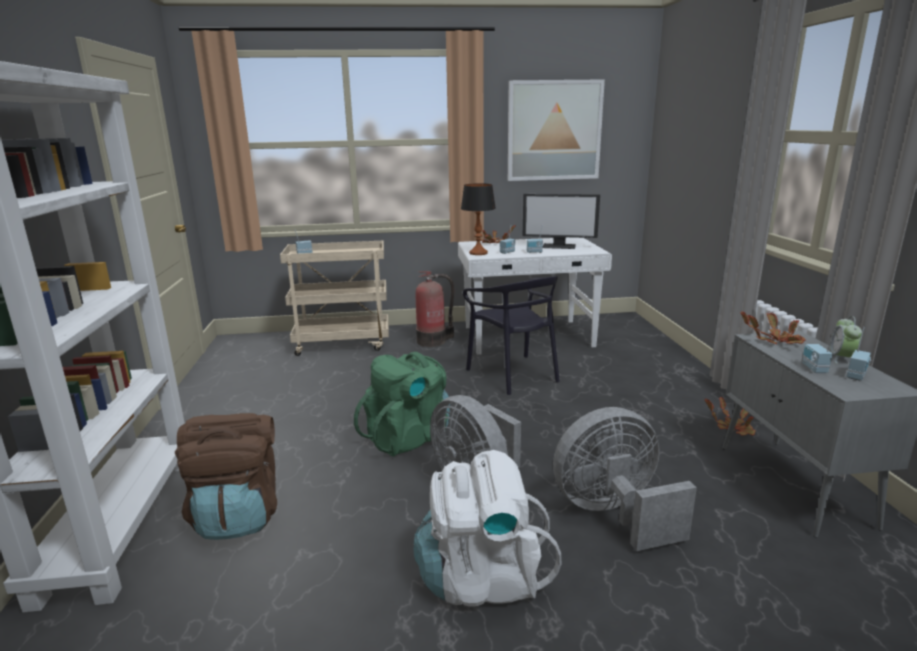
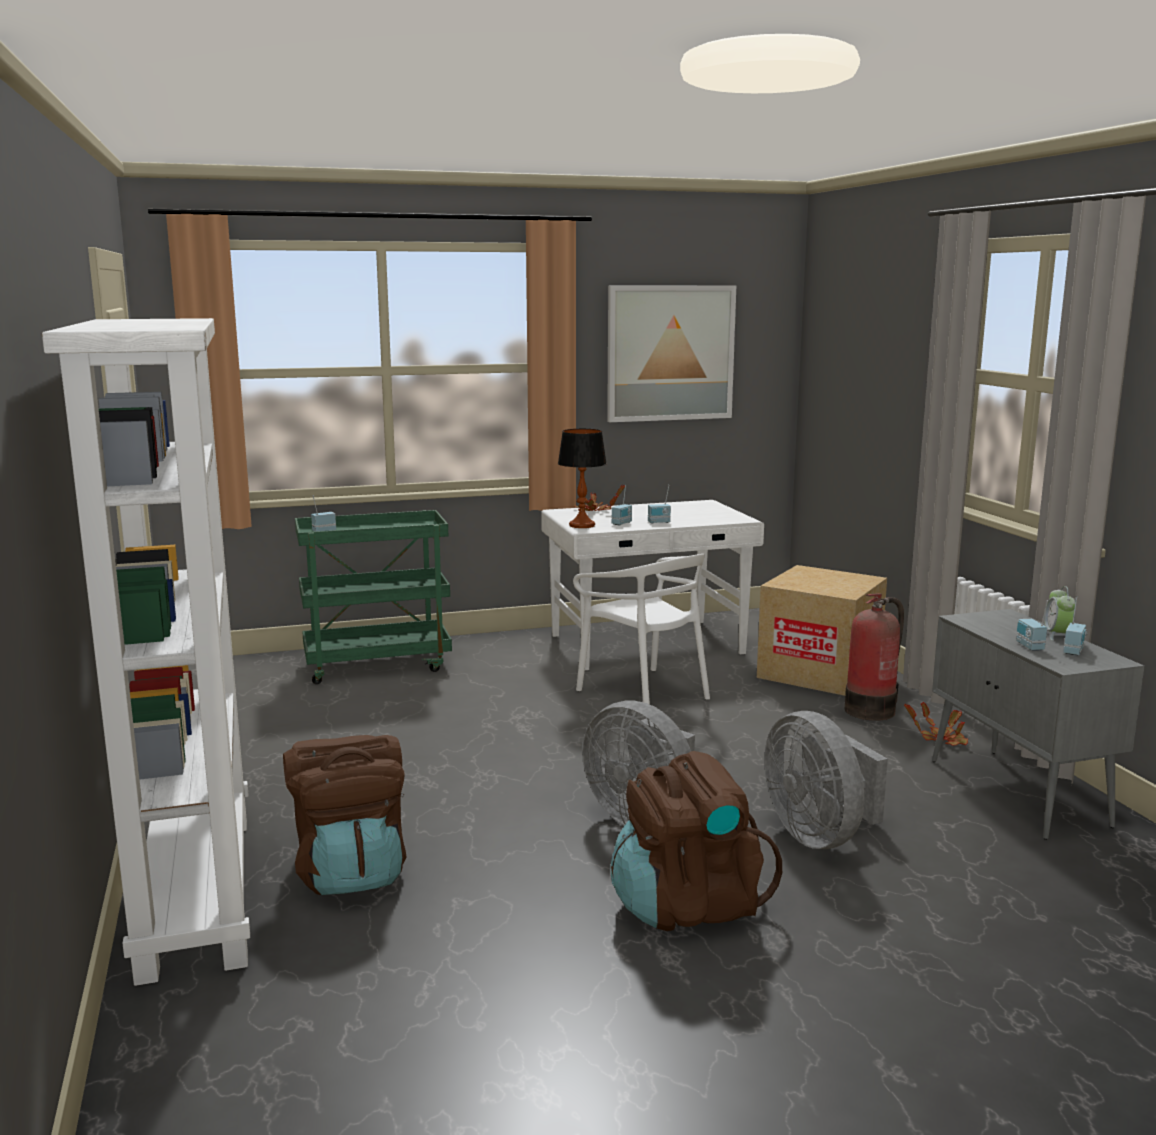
camera: 10 degrees left, 5 degrees down
(343, 343) = (378, 665): beige cart -> green cart
(408, 437) = (533, 774): green backpack -> none
(433, 341) = (512, 655): fire extinguisher -> fire extinguisher (872, 709)
(482, 578) = (687, 905): white backpack -> brown backpack
(513, 374) = (644, 693): black chair -> white chair
(559, 246) = (689, 513): monitor -> none
(613, 514) = (820, 835): grey fan -> grey fan turned 90 degrees counterclockwise
(646, 364) = (819, 672): none -> cardboard box
(775, 340) = (984, 620): potted plant -> none

